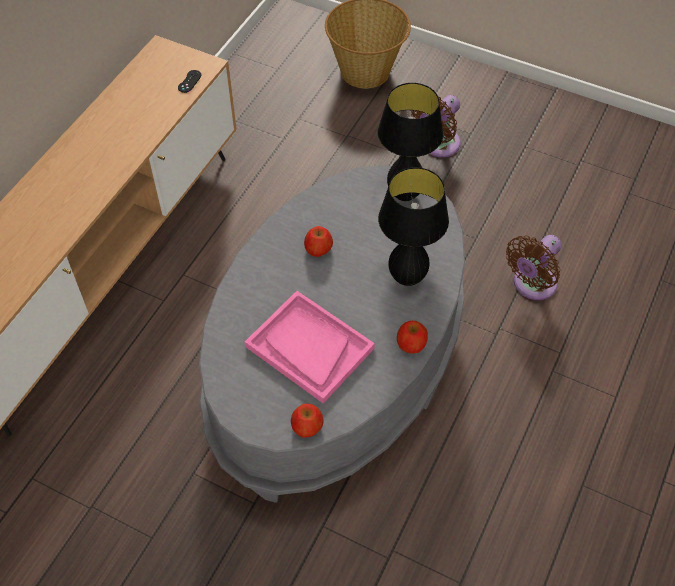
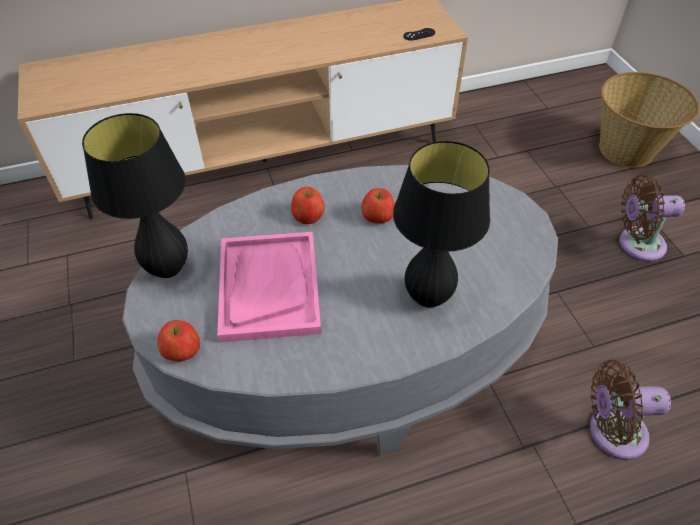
camera: 45 degrees right, 5 degrees down
(404, 195) = (512, 227): black table lamp -> black table lamp (168, 269)
(411, 343) = (360, 358): apple -> apple (308, 215)

